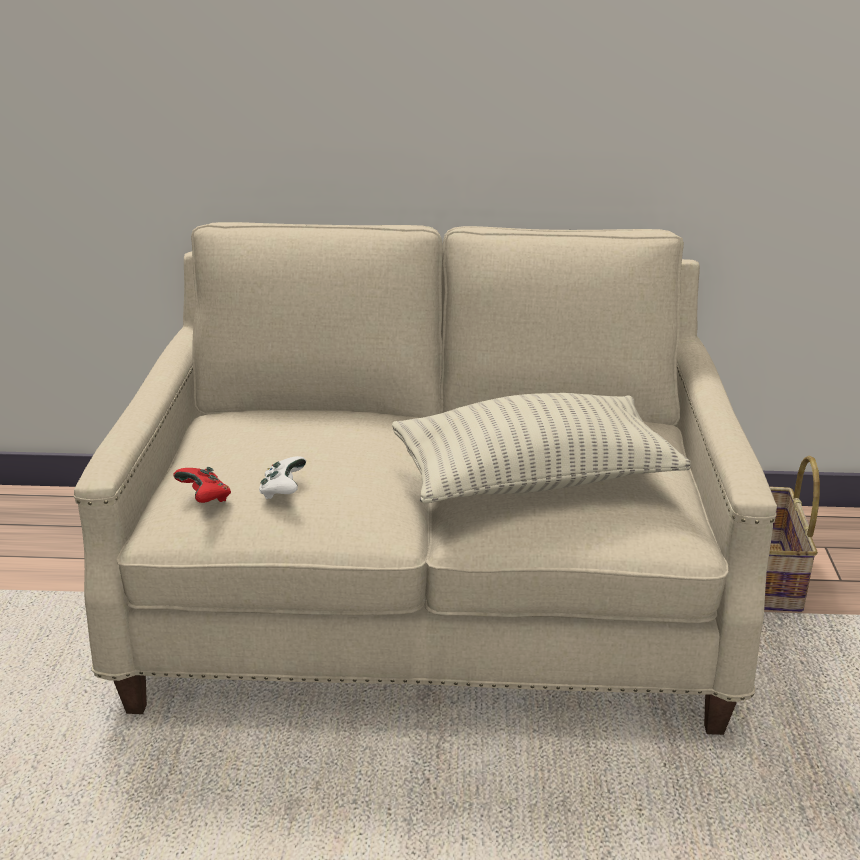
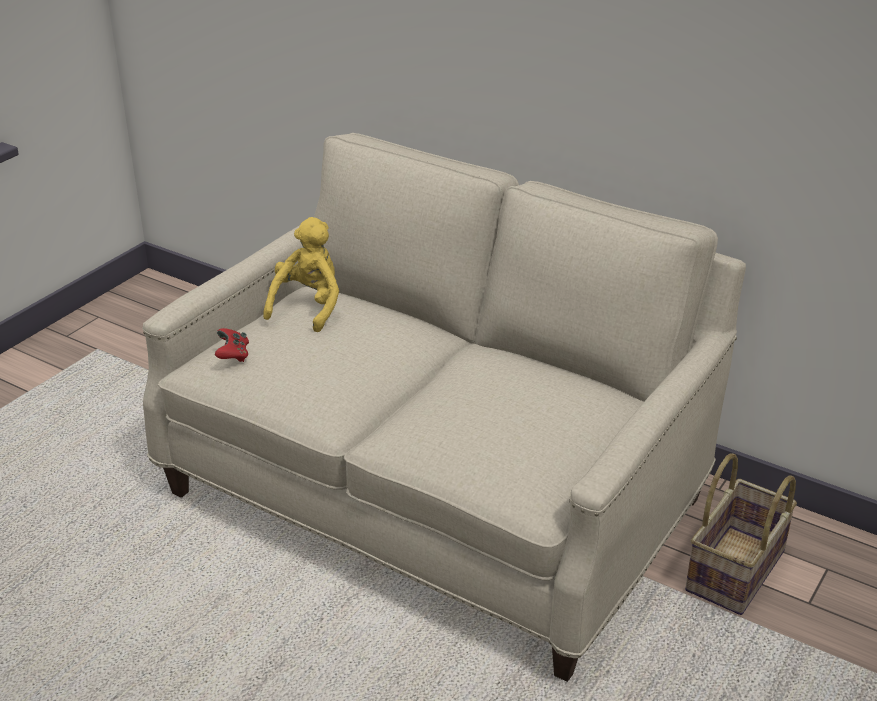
camera: 30 degrees right, 5 degrees up
(240, 428) = (308, 307): none -> yellow plush toy
(283, 490) = (286, 366): white game controller -> none
(534, 479) = (469, 417): pillow -> none

